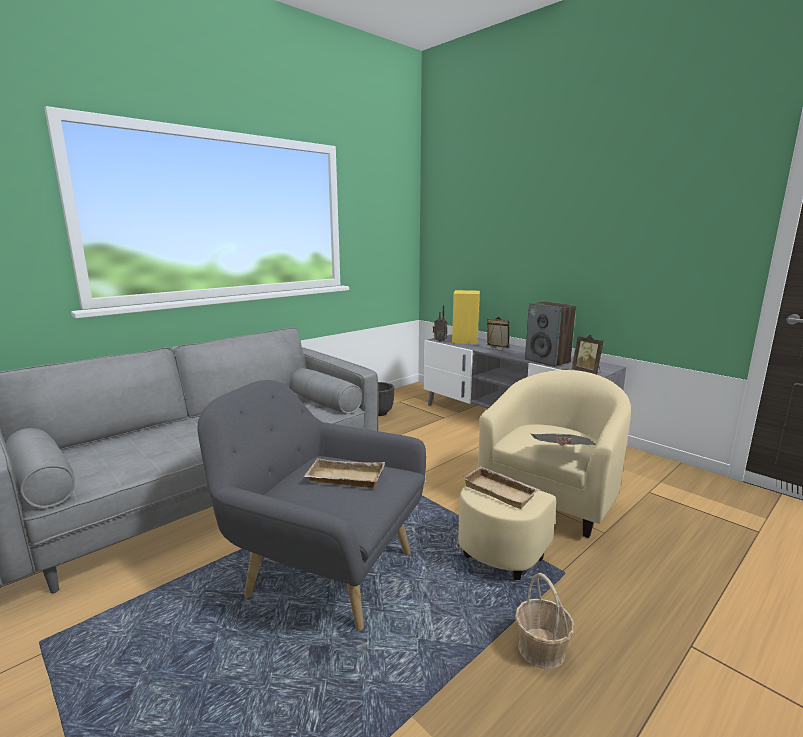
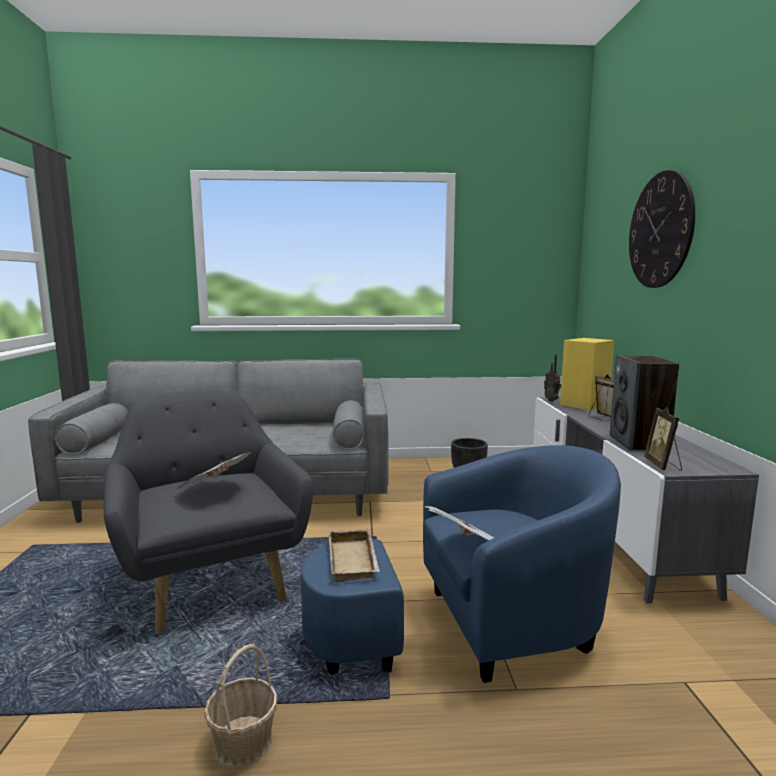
camera: 40 degrees right, 5 degrees down
(344, 479) = (214, 490): beige tray -> newspaper
(518, 212) = (660, 230): none -> wall clock
(541, 512) = (475, 629): beige armchair -> blue armchair

